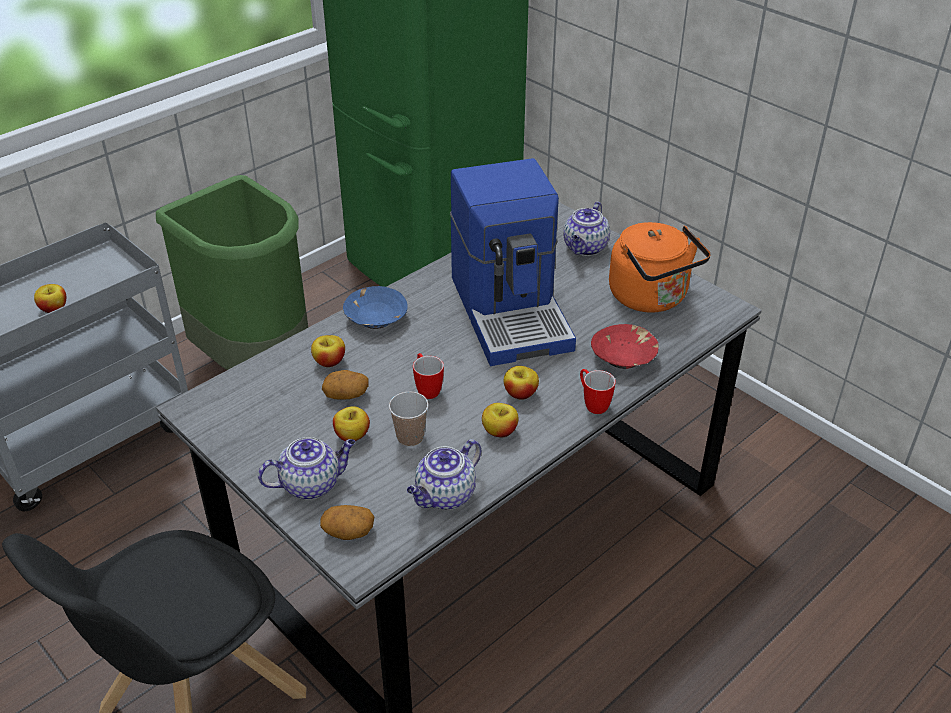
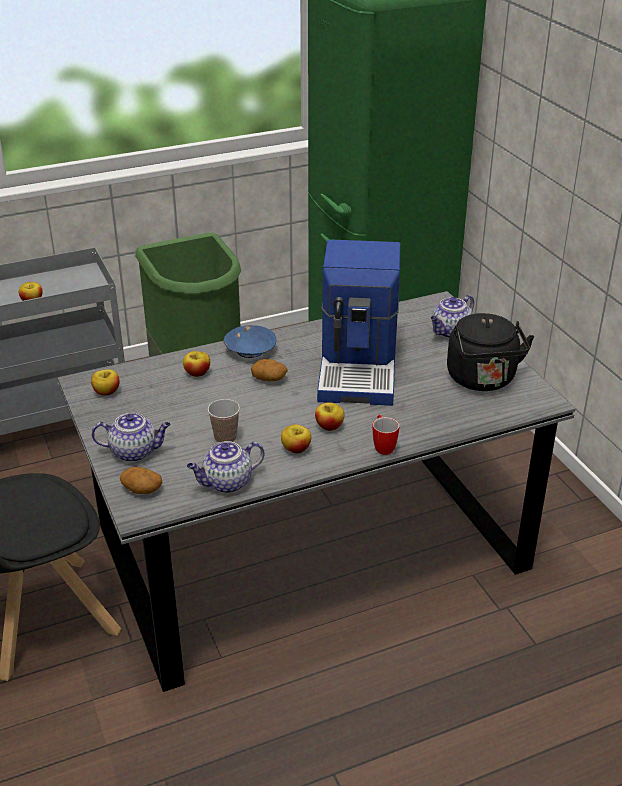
camera: 20 degrees right, 5 degrees down
(346, 394) = (196, 398): potato -> potato (269, 378)
(352, 435) = (183, 426): apple -> apple (106, 392)
(427, 388) = (258, 407): mug -> none
(624, 357) = (430, 418): red bowl -> none
(651, 298) = (483, 380): orange kettle -> black kettle

